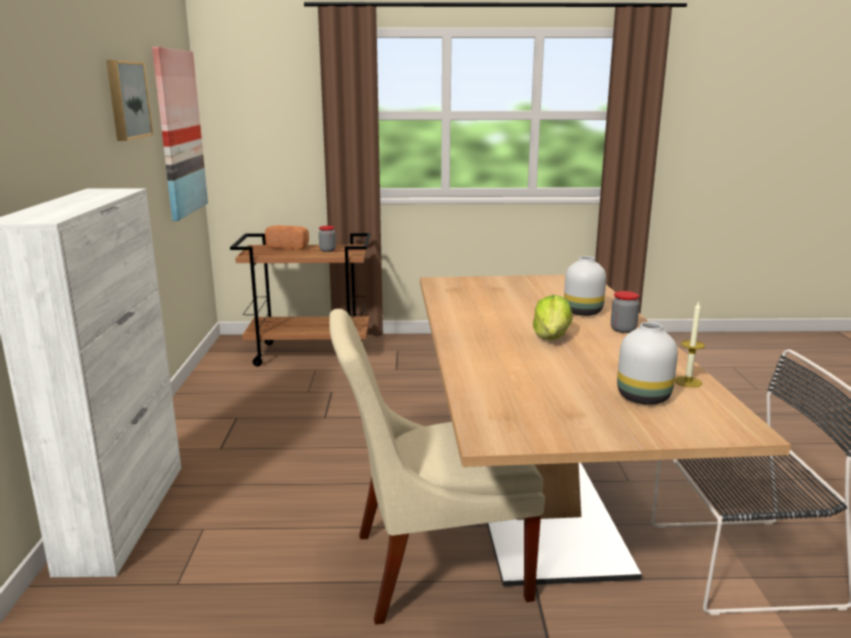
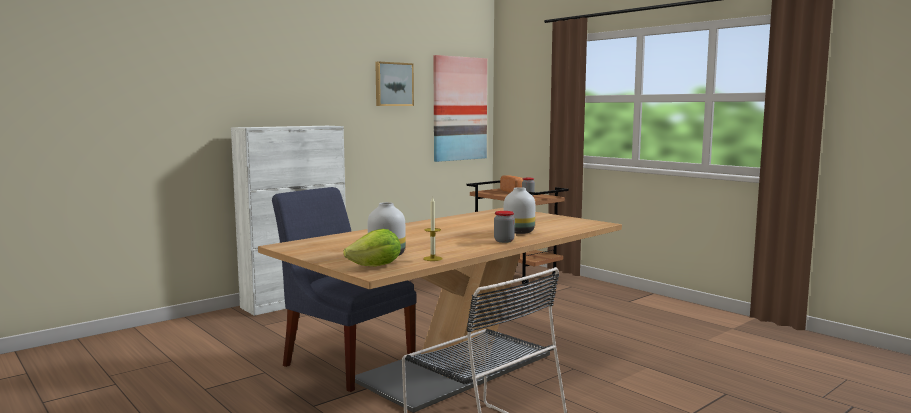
camera: 50 degrees right, 10 degrees down
(431, 566) = (346, 362): beige chair -> blue chair
(552, 337) = (452, 234): lettuce -> lettuce (376, 266)

